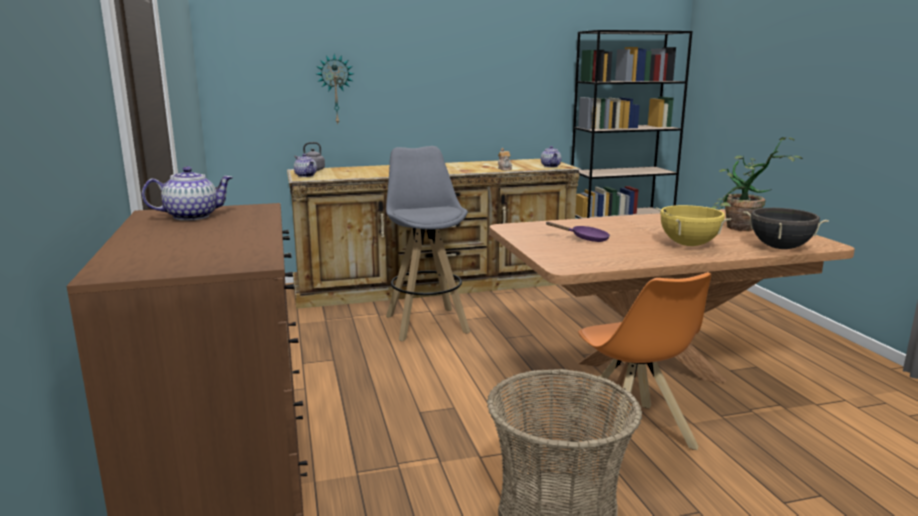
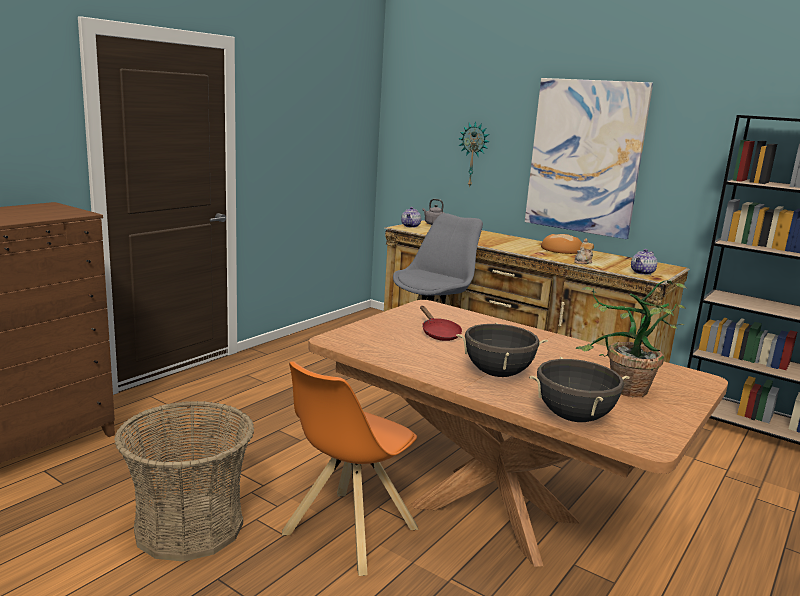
camera: 50 degrees right, 0 degrees up
(192, 216) = (45, 209): teapot -> none
(453, 78) = (585, 157): none -> picture
(462, 165) = (561, 249): none -> bread
(585, 239) = (439, 334): purple frying pan -> red frying pan
(688, 245) = (497, 374): yellow cooking pot -> black cooking pot

